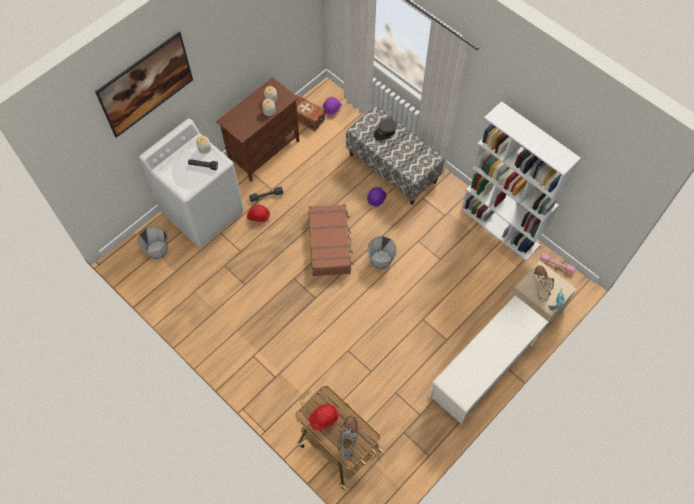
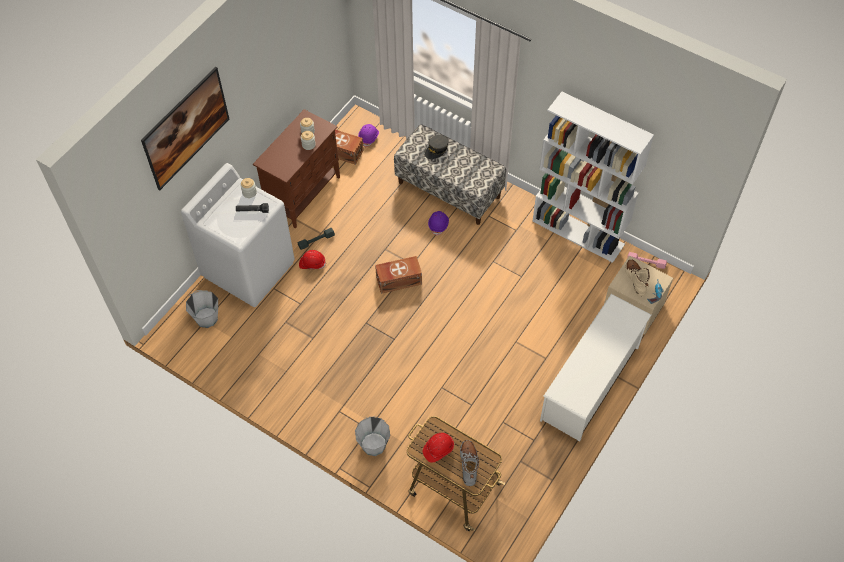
camera: 10 degrees left, 5 degrees down
(330, 243) = (398, 280): brown suitcase -> brown storage box
(381, 260) = (457, 288): grey bucket -> grey bucket (374, 444)

